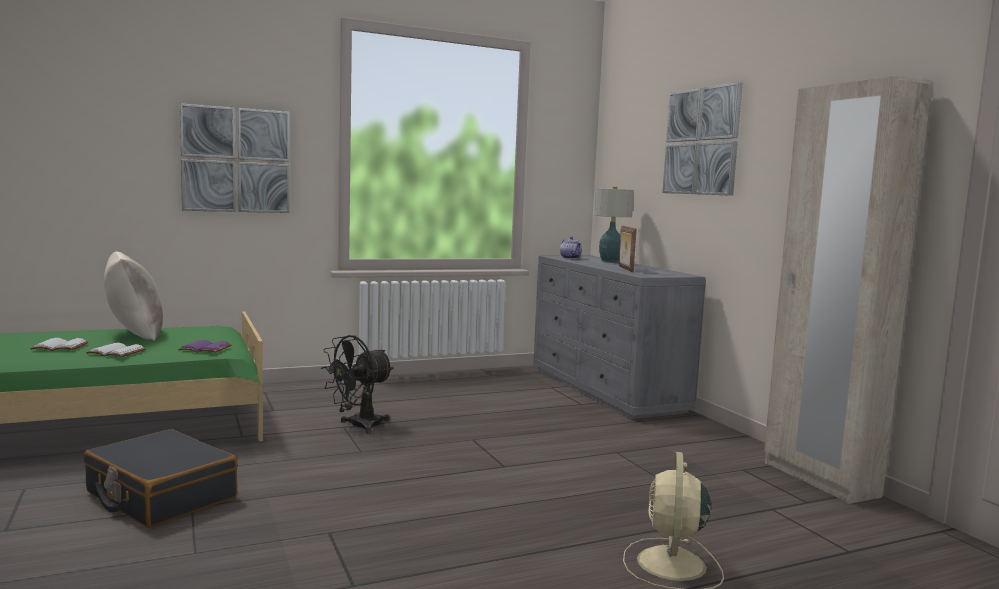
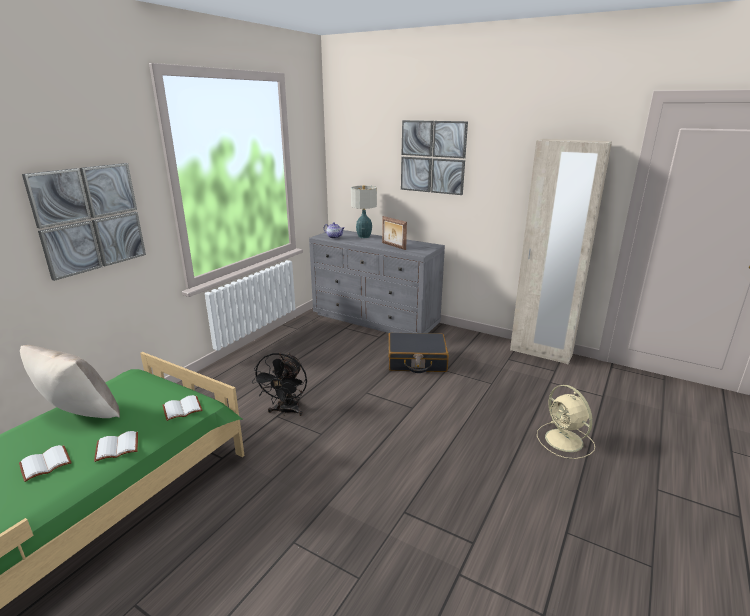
camera: 35 degrees left, 15 degrees up
(160, 496) = (256, 545): black suitcase -> black suitcase (416, 361)
(206, 348) = (183, 408): purple book -> white book

